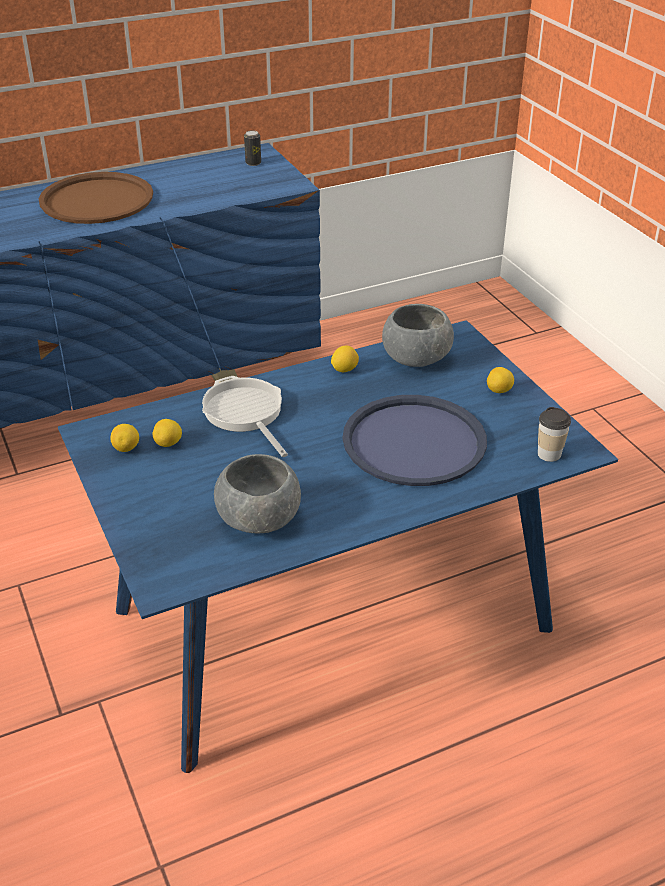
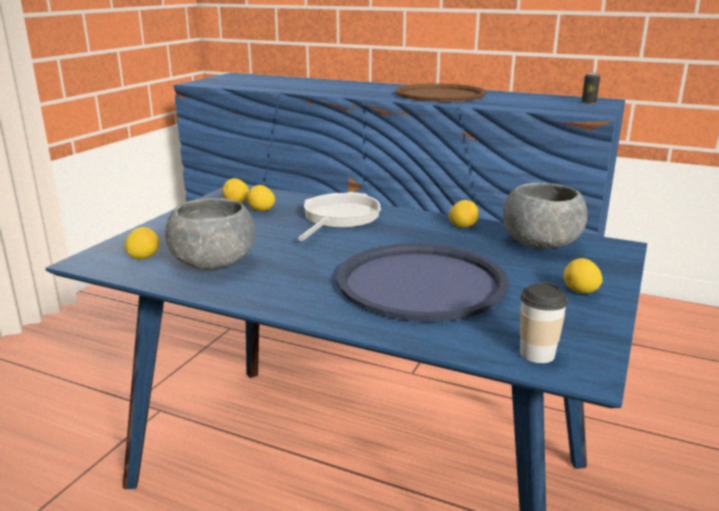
camera: 50 degrees right, 15 degrees down
(194, 551) = (143, 257): none -> lemon

